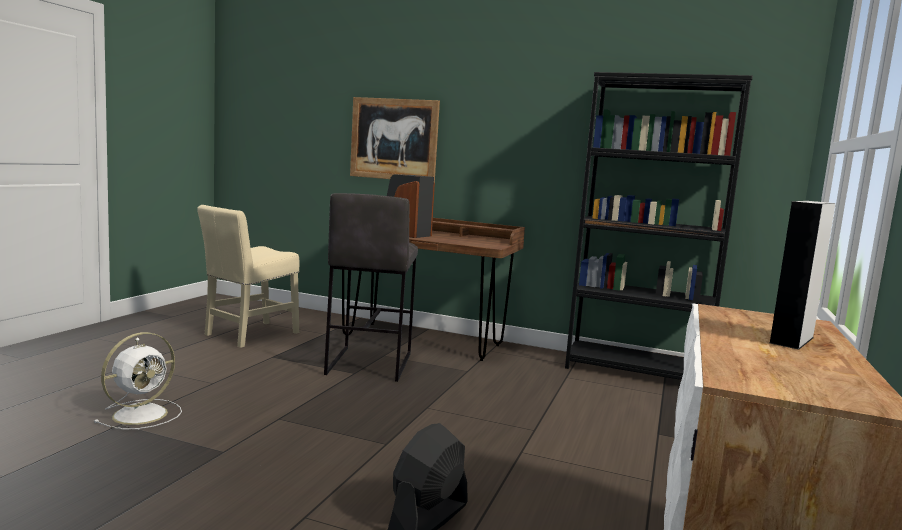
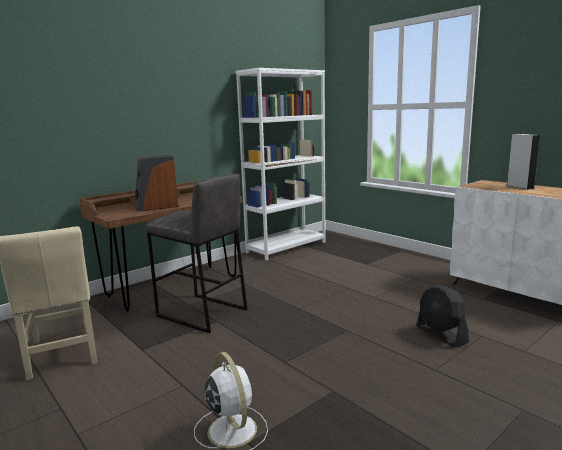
camera: 60 degrees left, 5 degrees up
(394, 139) = (84, 127): picture -> none
(636, 372) = (286, 247): black bookcase -> white bookcase

